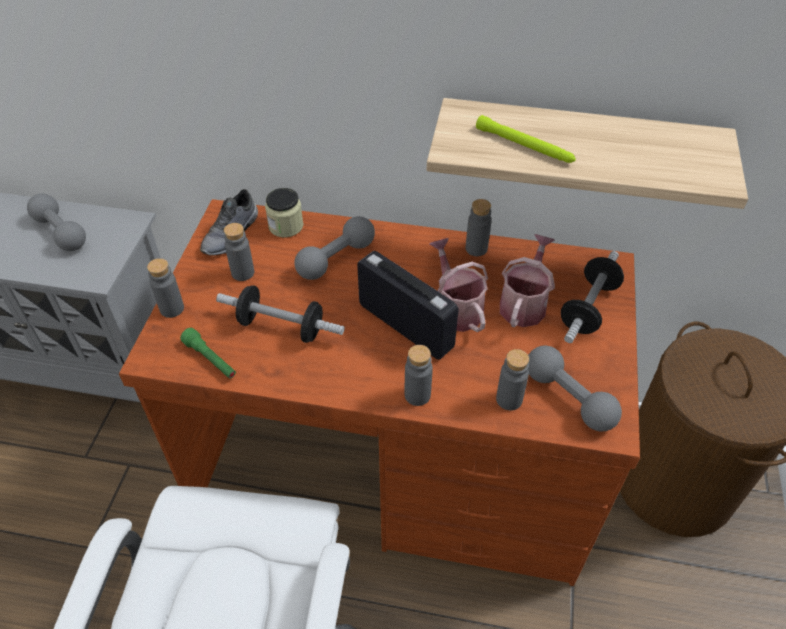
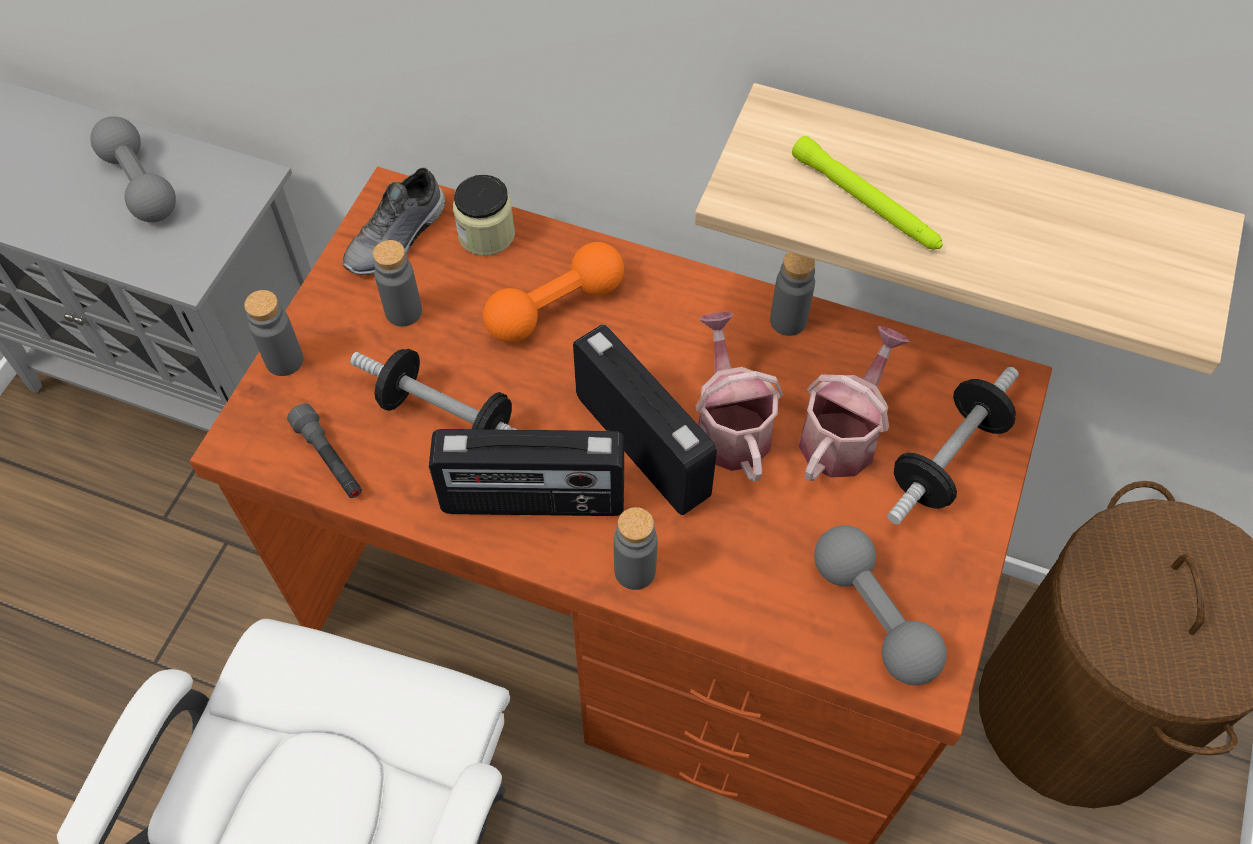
camera: 10 degrees right, 10 degrees up
(211, 359) = (329, 459): green flashlight -> grey flashlight
(336, 259) = (555, 307): grey dumbbell -> orange dumbbell
(345, 365) = (533, 501): none -> radio
(509, 399) = (777, 602): grey bottle -> none

